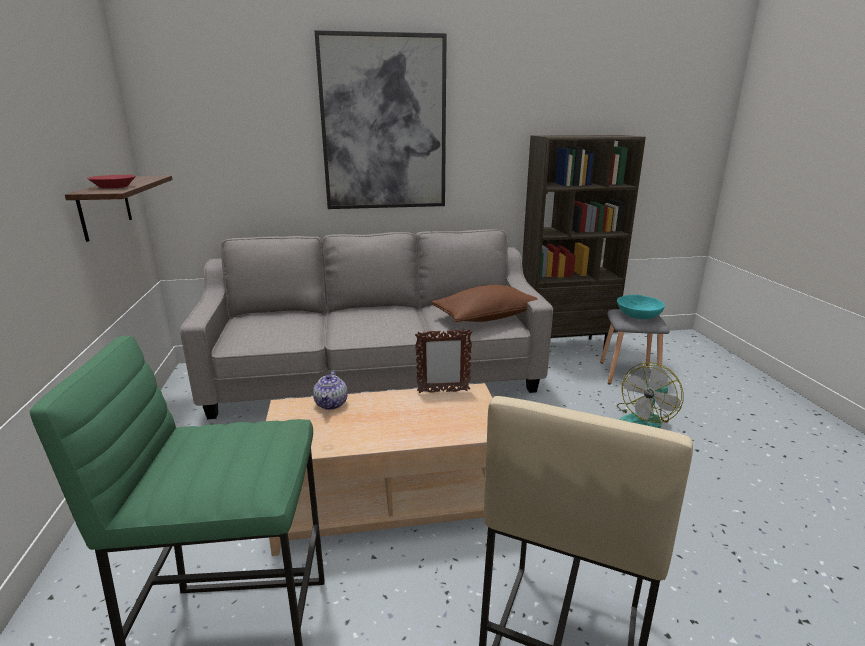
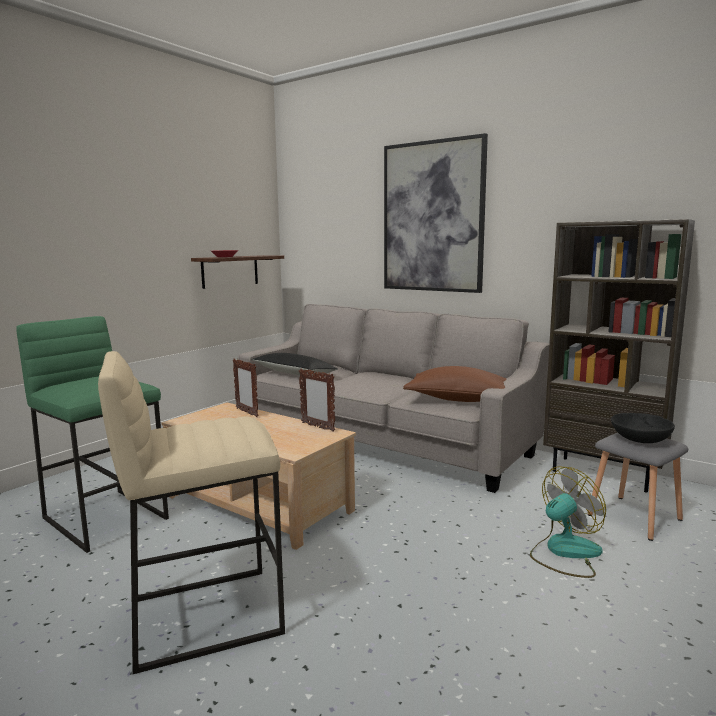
camera: 45 degrees right, 10 degrees down
(269, 334) = (294, 374): none -> black pillow
(331, 404) = (247, 412): teapot -> picture frame
(638, 315) = (640, 438): turquoise bowl -> black bowl
(644, 420) = (564, 552): fan -> fan turned 150 degrees clockwise

